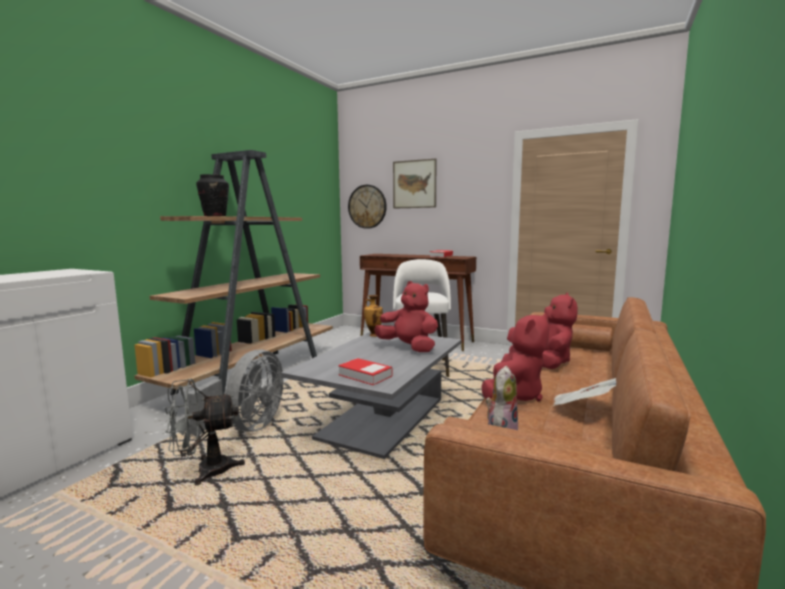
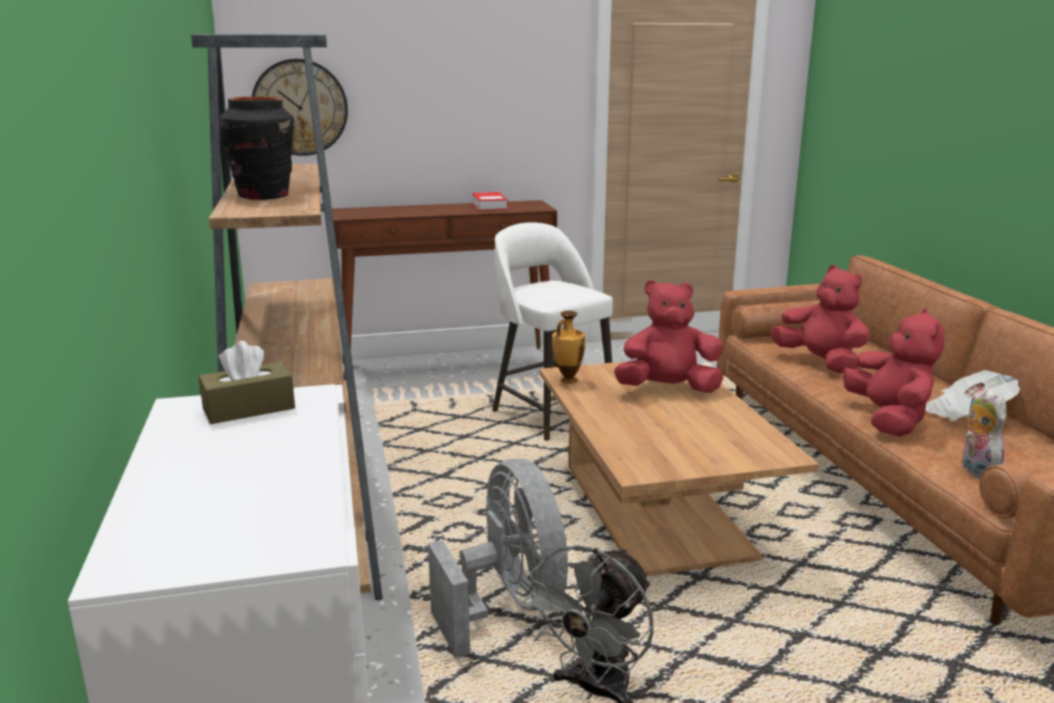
camera: 40 degrees left, 10 degrees up
(70, 271) = (249, 408): none -> brown tissue box
(365, 375) = (731, 450): book -> none
(382, 418) = (655, 510): grey coffee table -> brown coffee table
(414, 184) = (410, 62): picture -> none

